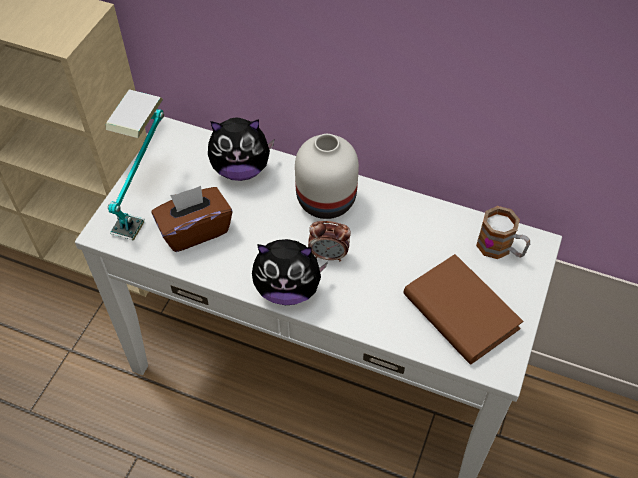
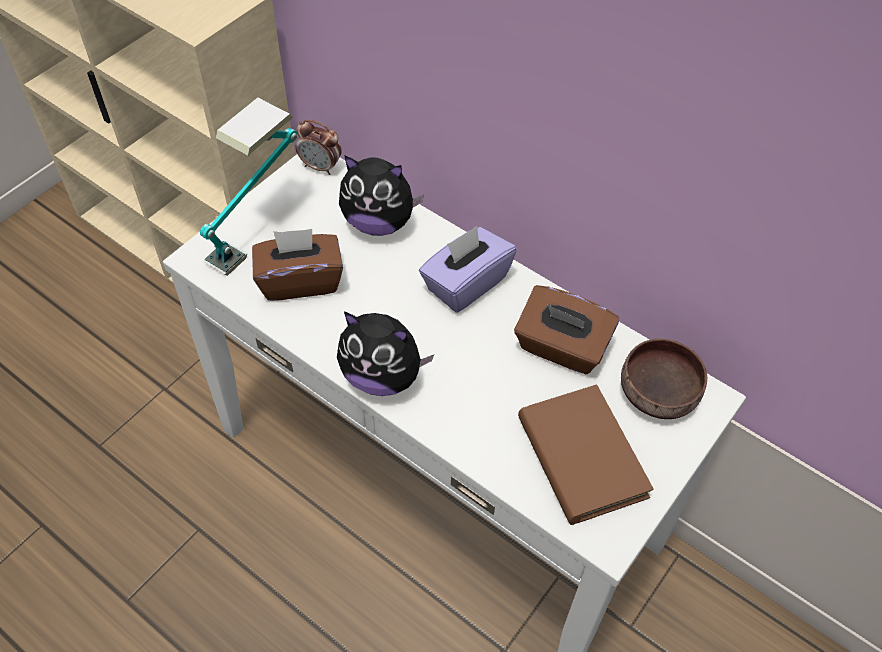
camera: 15 degrees right, 0 degrees up
(326, 201) = (465, 284): white vase -> purple tissue box
(329, 255) = (445, 348): alarm clock -> alarm clock (321, 167)
(416, 233) = (561, 348): none -> brown tissue box
(500, 248) = (660, 392): mug -> brown bowl

